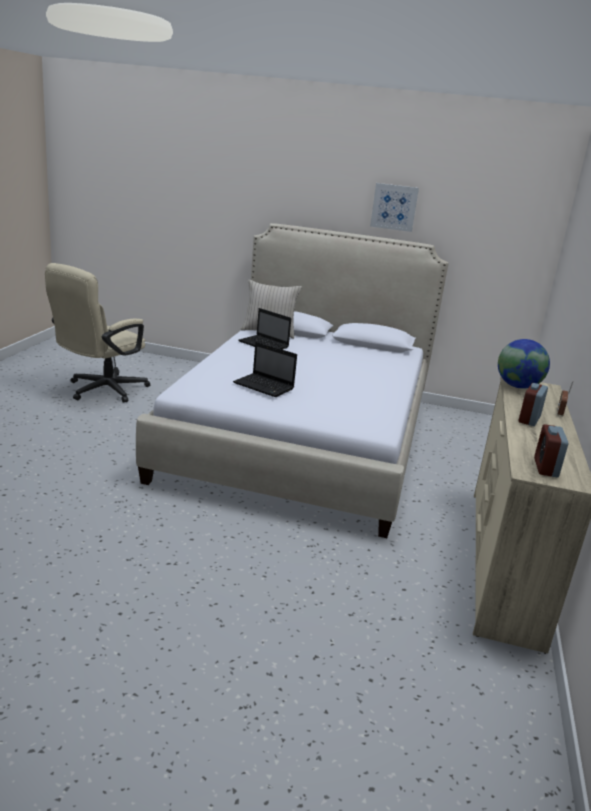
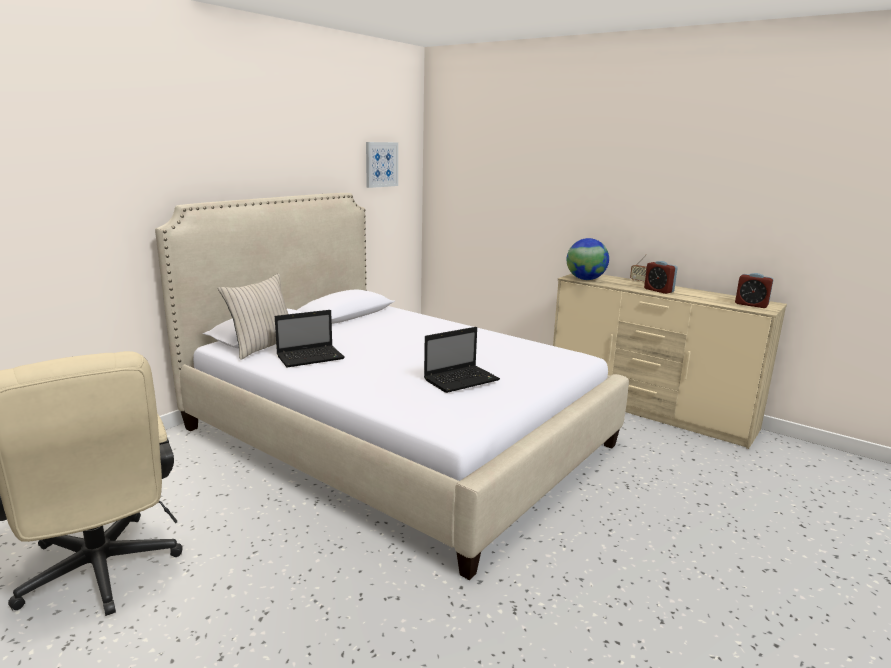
camera: 65 degrees left, 5 degrees down
(394, 207) = (301, 158): picture -> picture (381, 164)

